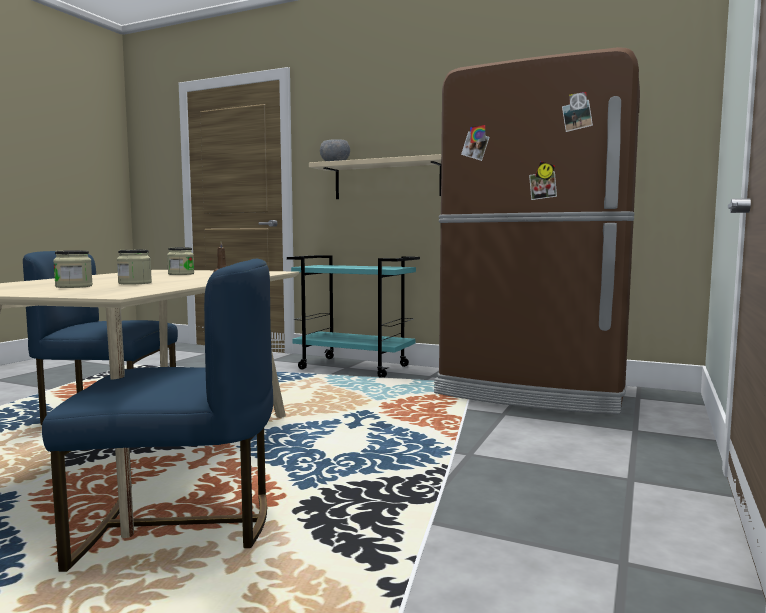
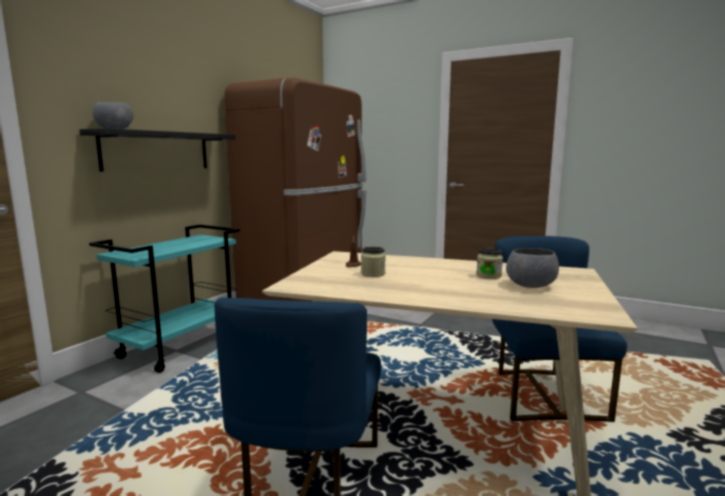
camera: 85 degrees left, 5 degrees up
(74, 286) = (530, 285): jar -> grey bowl
(387, 180) = (157, 151): beige shelf -> black shelf

